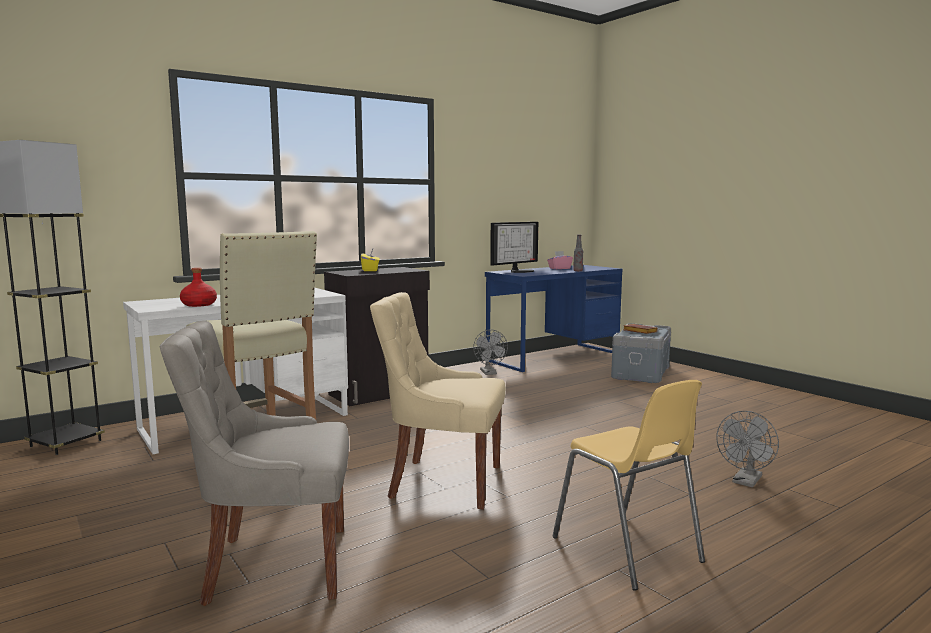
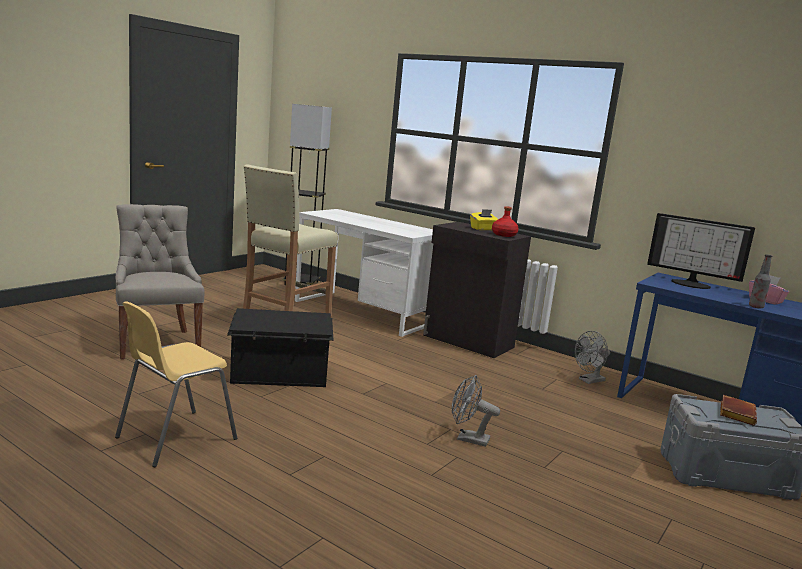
camera: 70 degrees right, 5 degrees up
(198, 304) = (334, 217): red bottle -> red bottle (504, 235)
(442, 482) = (280, 374): beige chair -> black storage box
(746, 482) = (332, 511): grey fan -> grey fan (467, 439)

